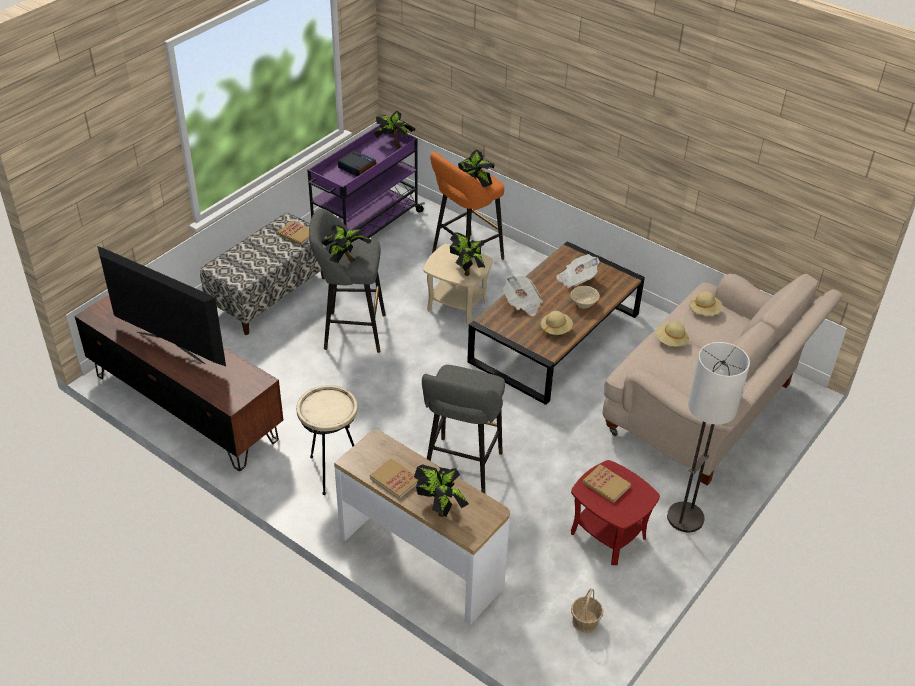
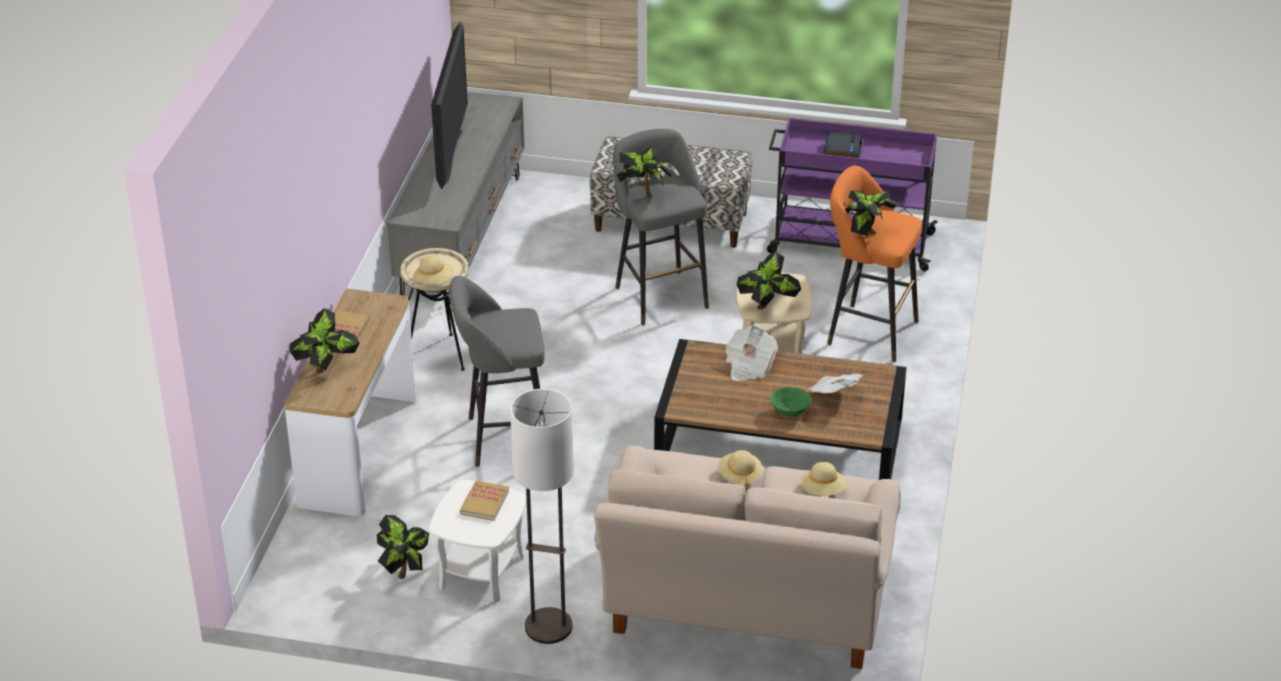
camera: 65 degrees right, 5 degrees down
(185, 406) = (462, 234): brown tv stand -> grey tv stand
(296, 234) = (717, 171): book -> none
(394, 145) = (915, 162): potted plant -> potted plant (405, 570)
(555, 329) = (723, 403): beige hat -> beige hat (434, 281)
(583, 304) = (789, 412): beige bowl -> green bowl
(585, 621) = (348, 586): basket -> none
(608, 535) = (481, 572): red side table -> white side table

